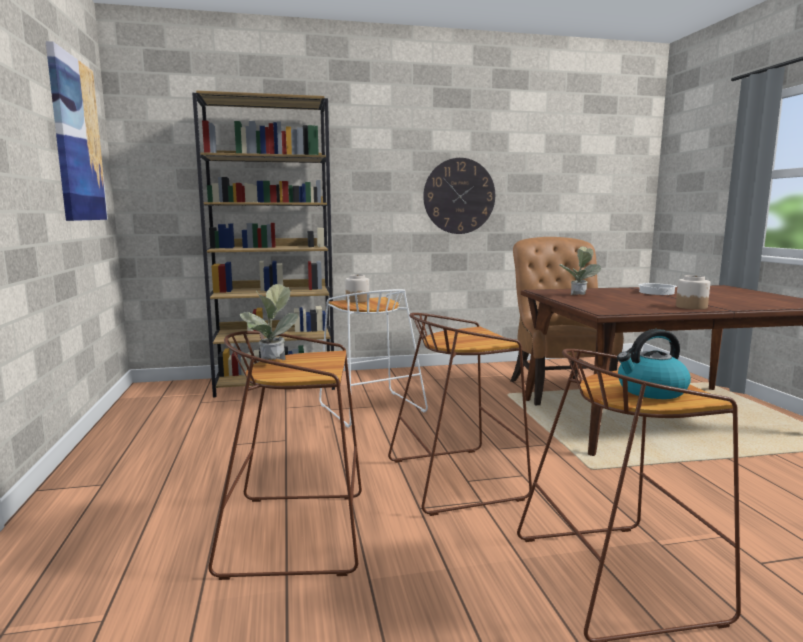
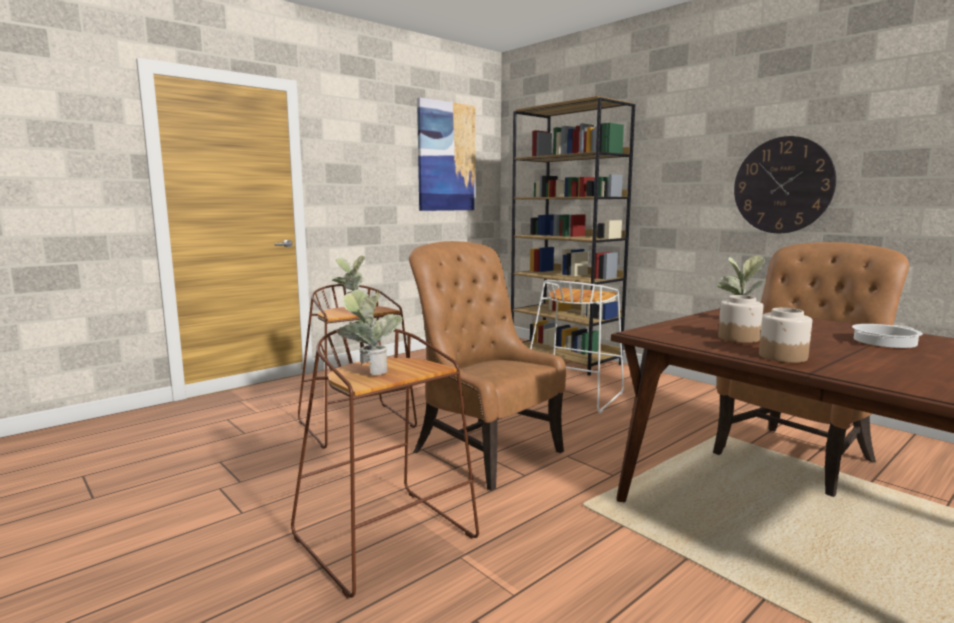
camera: 60 degrees right, 0 degrees up
(357, 300) = (578, 290): jar -> jar (739, 338)
(457, 478) = (484, 451): brown stool -> brown chair
(650, 391) = (369, 371): kettle -> potted plant

